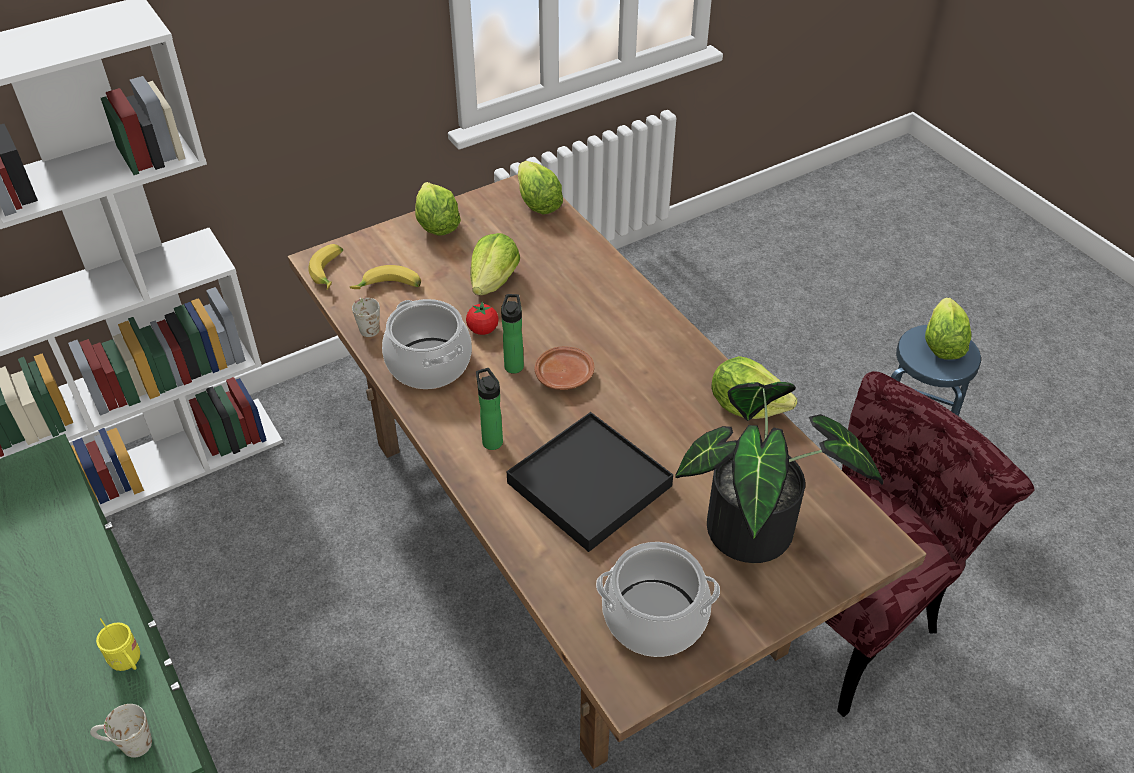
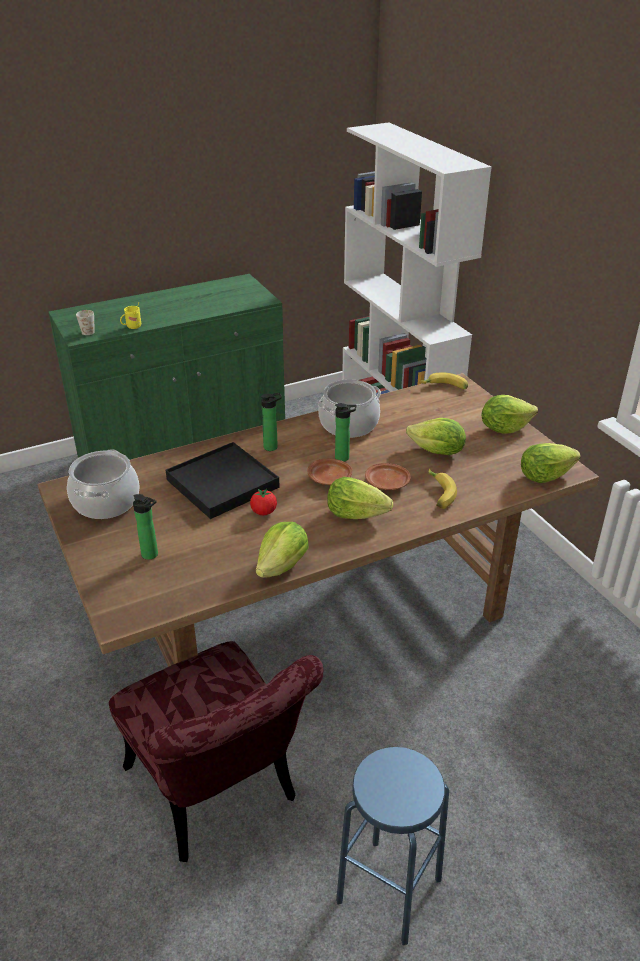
camera: 95 degrees right, 10 degrees down
(367, 326) = (388, 402): white mug -> none
(388, 288) = (428, 409): banana -> banana (438, 494)
(483, 330) = (382, 446): tomato -> tomato (264, 512)
(568, 324) = (387, 483): none -> brown plate
(759, 535) = (152, 555): potted plant -> bottle
(942, 344) = (409, 790): lettuce -> lettuce (355, 514)

